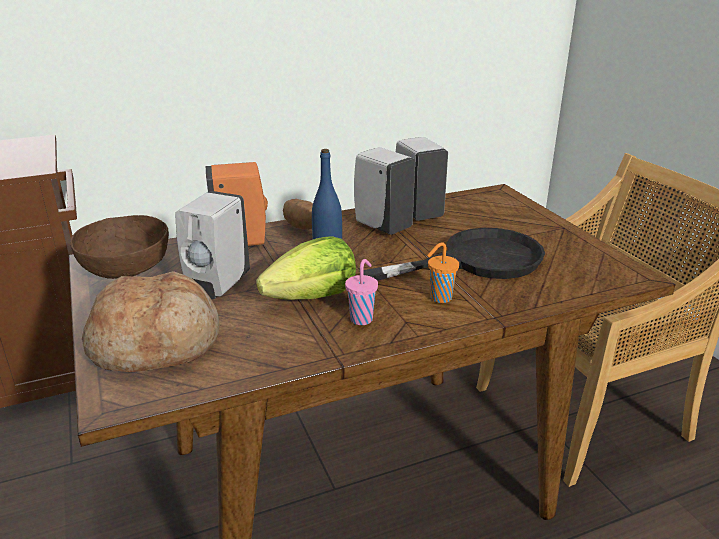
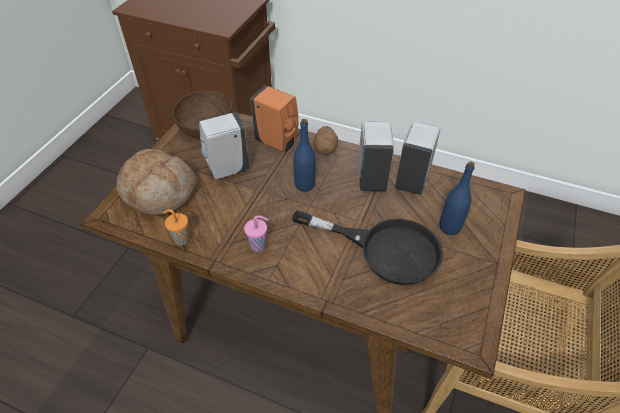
camera: 45 degrees right, 20 degrees up
(313, 298) = (256, 212): lettuce -> none
(439, 298) = (318, 262): orange cup -> orange cup (181, 239)
(497, 225) = (449, 227): none -> blue bottle

